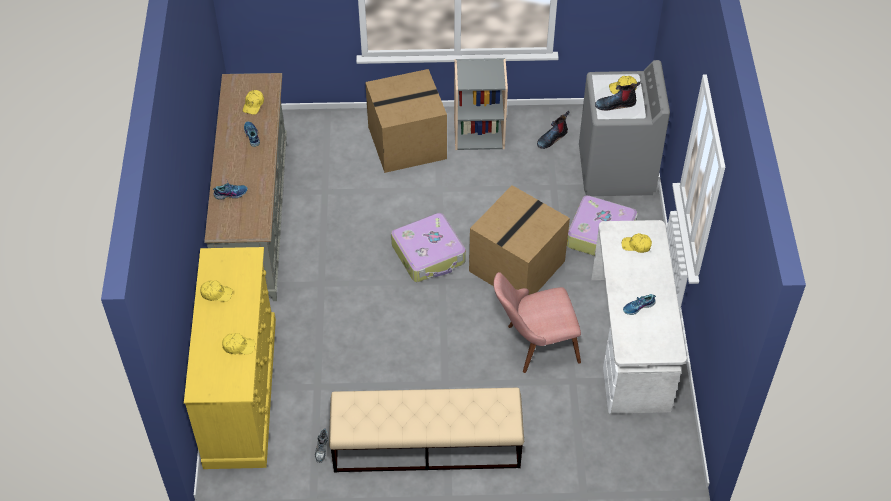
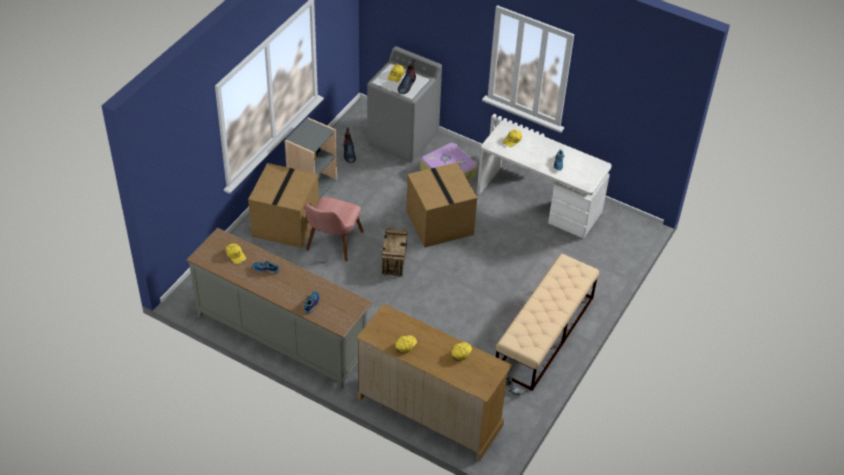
camera: 60 degrees left, 5 degrees down
(241, 390) = (429, 411): yellow dresser -> brown dresser
(429, 254) = (394, 259): suitcase -> crate
(533, 345) = (507, 246): pink chair -> pink chair (331, 245)

